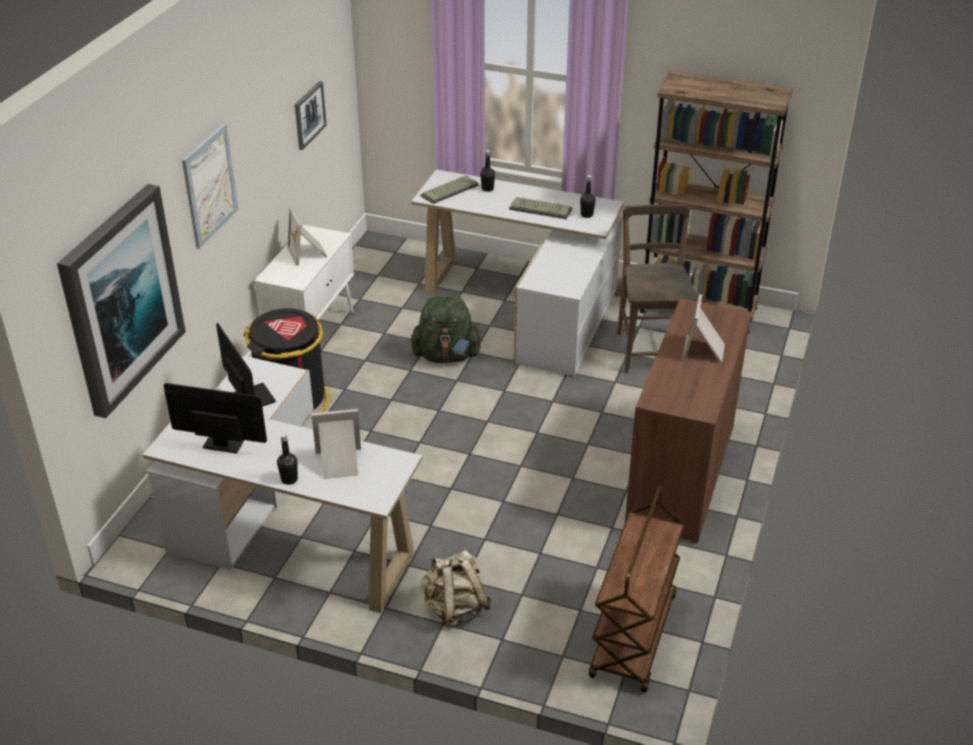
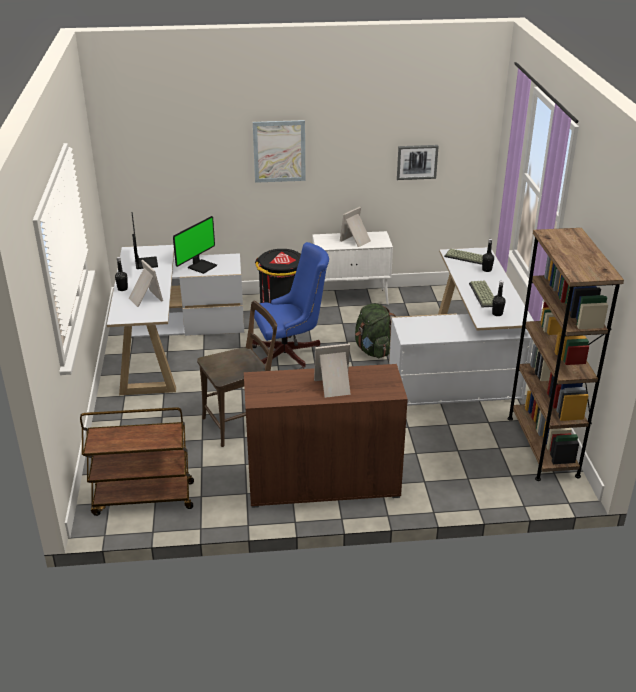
camera: 65 degrees right, 5 degrees down
(121, 299) = (172, 171): picture -> none
(404, 425) = (290, 355): none -> blue office chair
(455, 608) = (135, 420): beige backpack -> none
(650, 348) = (465, 434): brown chair -> brown chair (242, 423)

